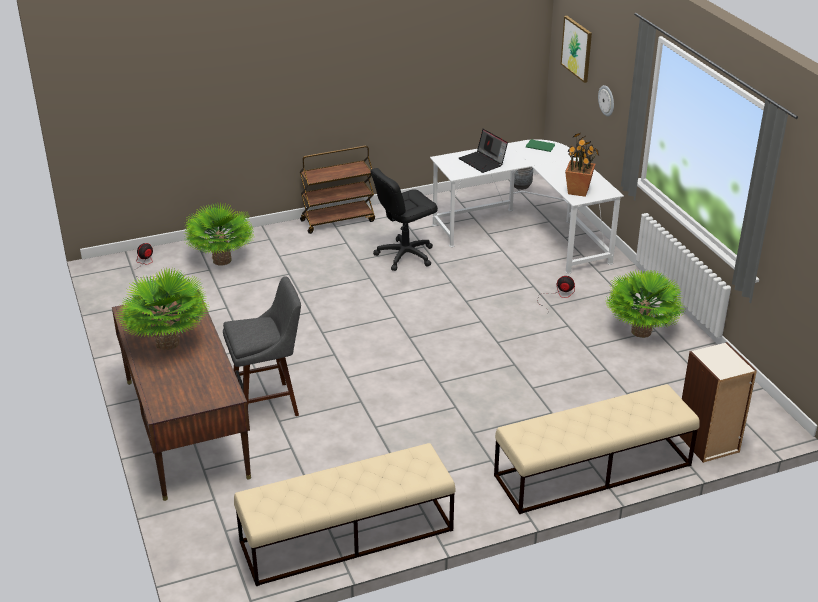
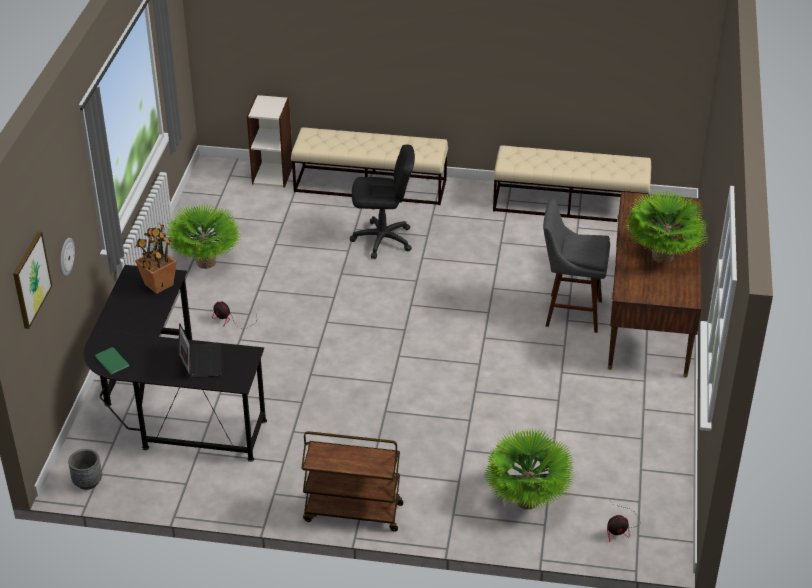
camera: 150 degrees left, 5 degrees up
(405, 255) = (324, 427): black office chair -> black office chair (383, 240)
(526, 233) = (169, 406): white desk -> black desk

